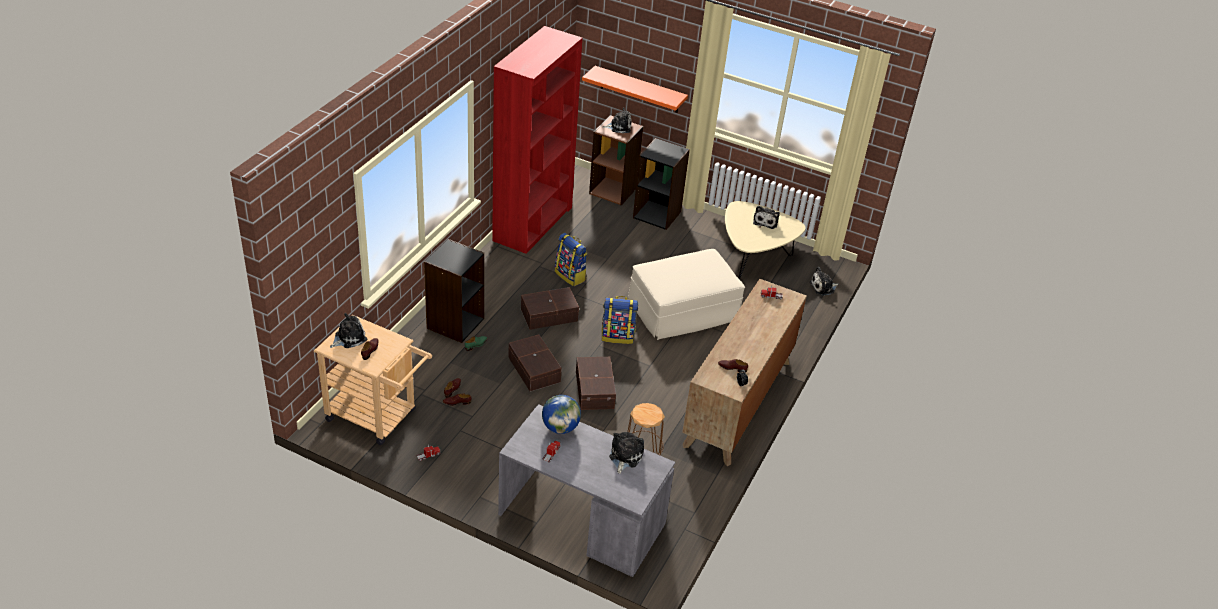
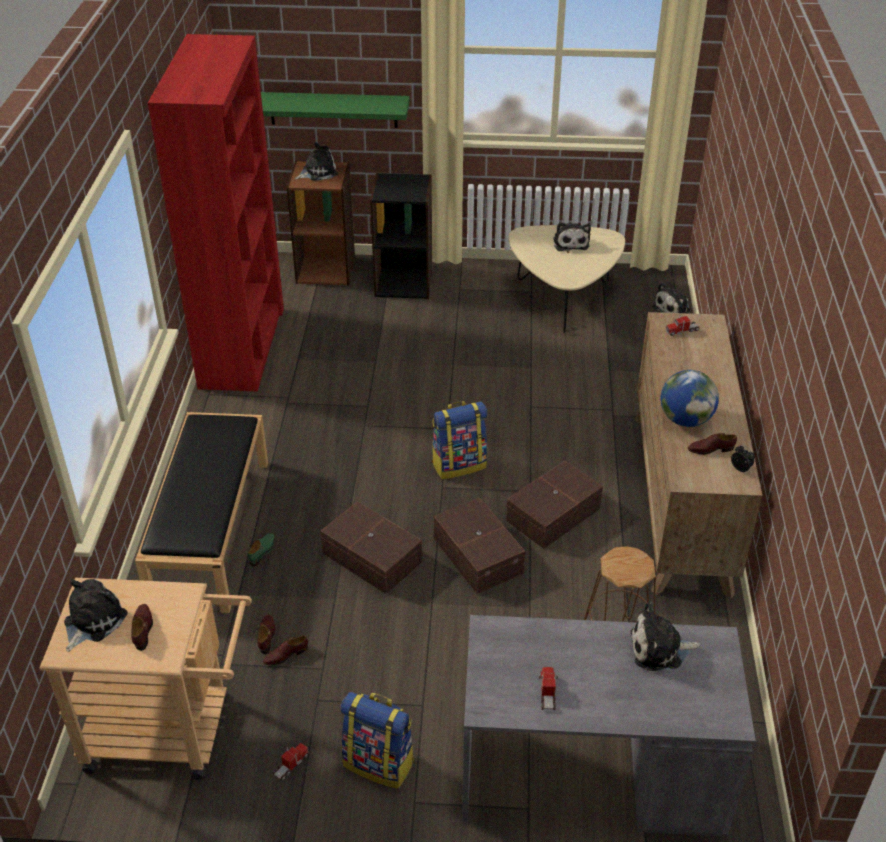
camera: 20 degrees left, 0 degrees up
(455, 323) = (211, 529): black bookcase -> black bench
(548, 314) = (342, 468): brown storage box -> brown storage box (551, 514)
(560, 427) = (530, 640): globe -> globe (685, 420)
(571, 276) = (340, 401): backpack -> backpack (379, 763)
(625, 456) = (659, 649): plush toy -> plush toy turned 90 degrees counterclockwise
(639, 90) = (333, 109): orange shelf -> green shelf
(683, 310) = (522, 398): beige ottoman -> none

